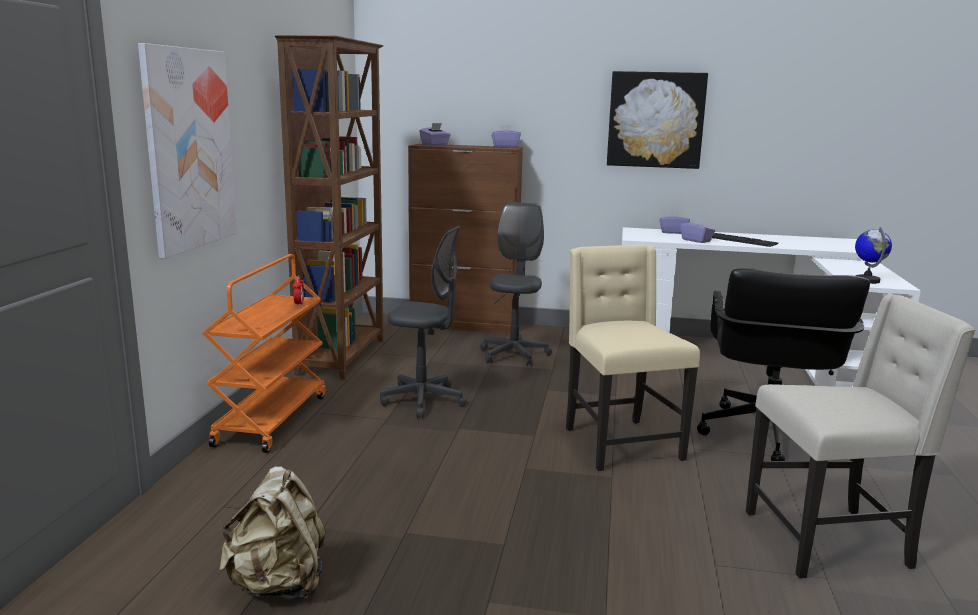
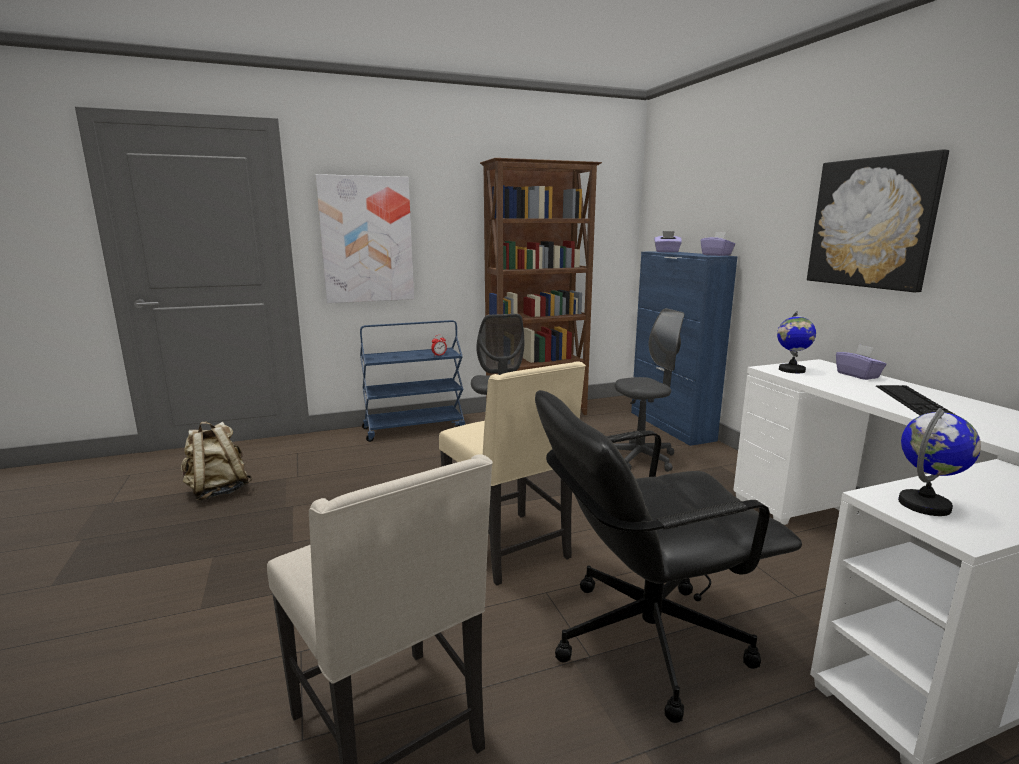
camera: 60 degrees right, 0 degrees up
(271, 419) = (414, 428): orange cart -> blue cart
(464, 325) = (671, 426): brown cabinet -> blue cabinet
(619, 443) = (510, 549): beige chair -> beige chair turned 105 degrees clockwise
(644, 236) = (791, 370): none -> globe
(696, 240) = (841, 387): purple tissue box -> none

